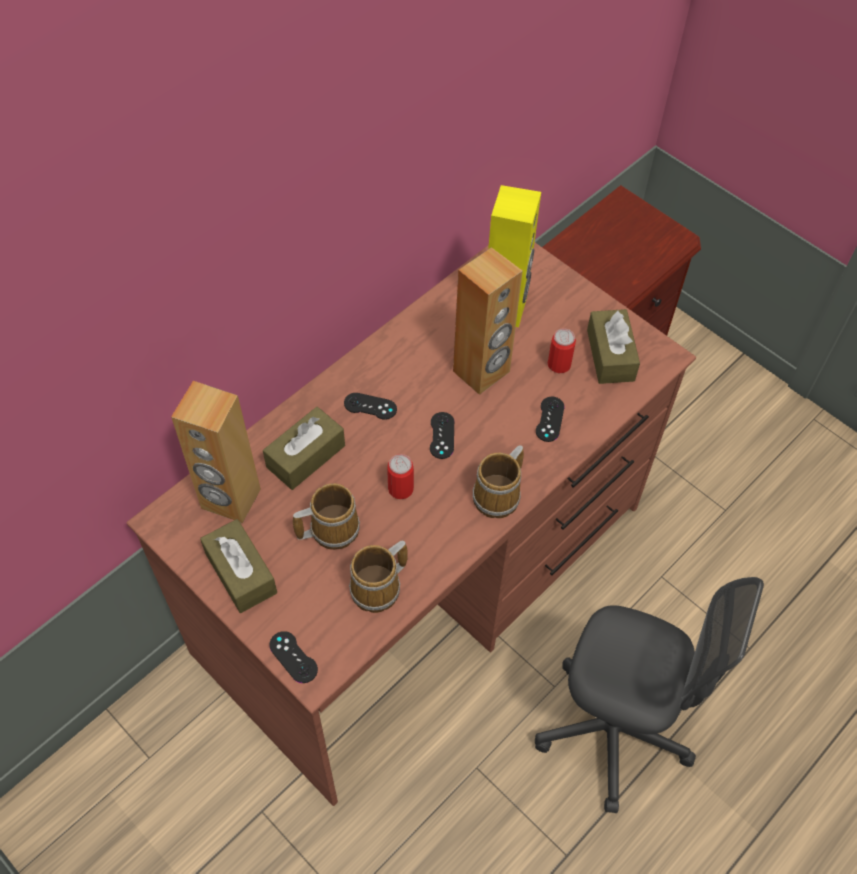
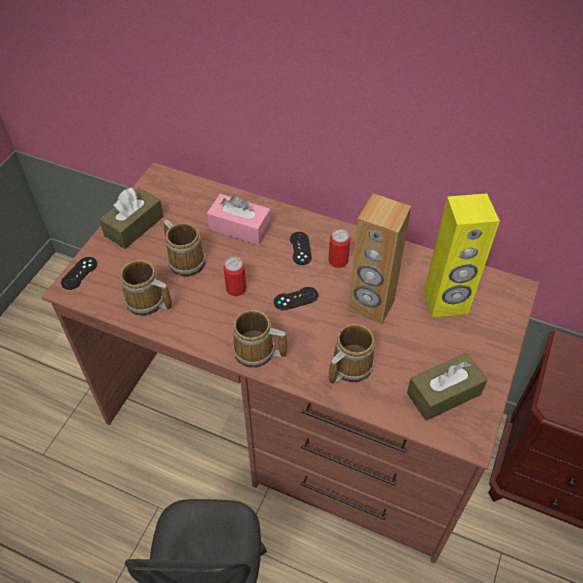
camera: 70 degrees right, 5 degrees down
(230, 499) = (188, 202): brown speaker -> none
(306, 456) = (240, 227): brown tissue box -> pink tissue box
(550, 419) = (349, 366): black game controller -> mug
(559, 364) = (410, 357): can -> can (338, 260)

